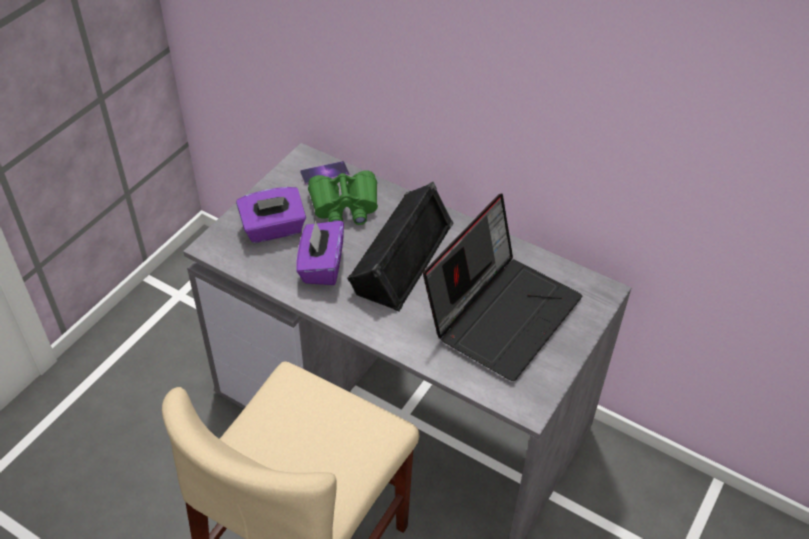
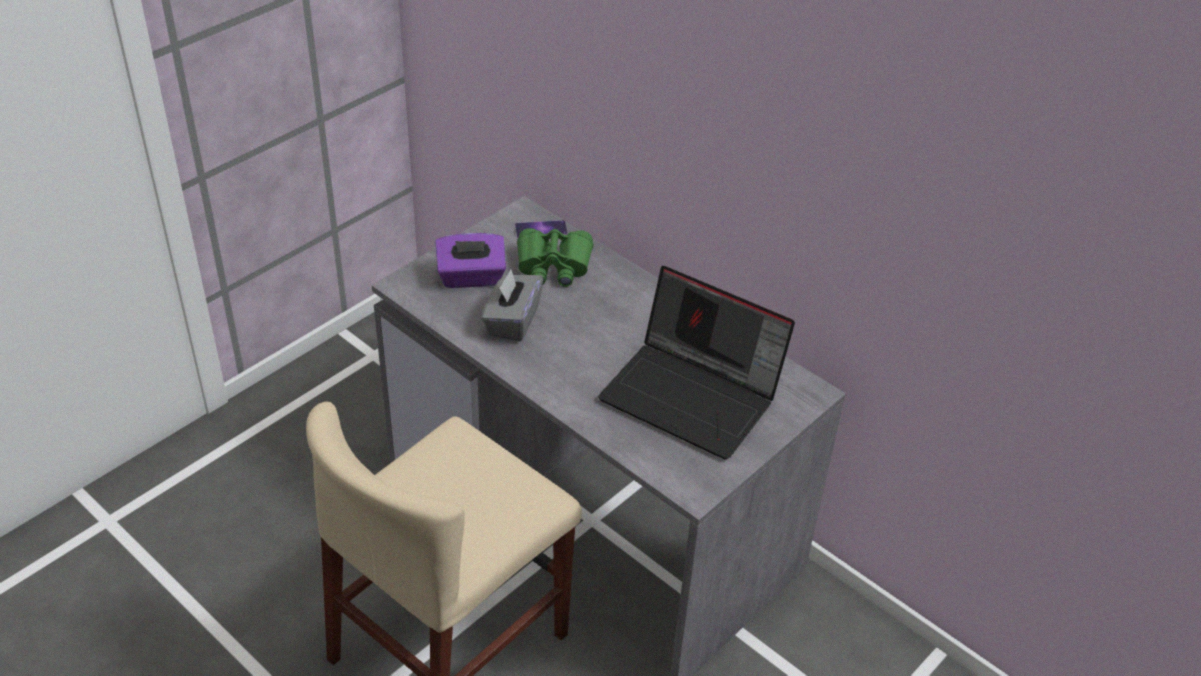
camera: 10 degrees right, 5 degrees down
(321, 266) = (512, 321): purple tissue box -> grey tissue box
(400, 256) = (599, 324): black speaker -> none
(502, 312) = (693, 396): laptop -> laptop turned 75 degrees clockwise

